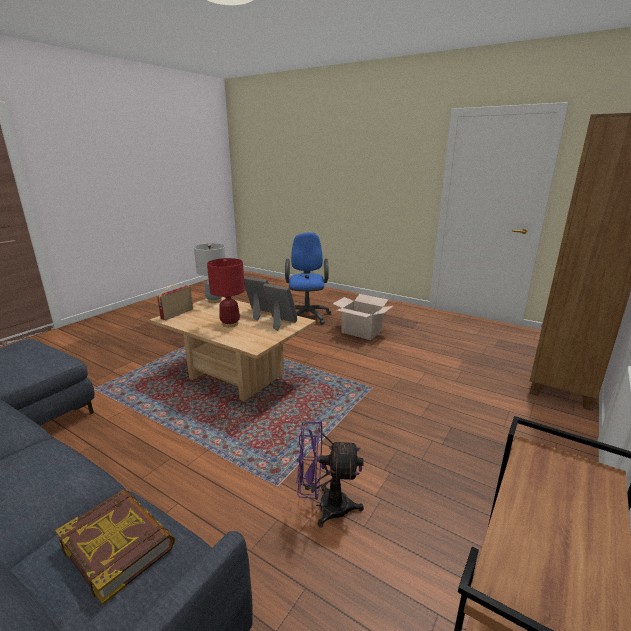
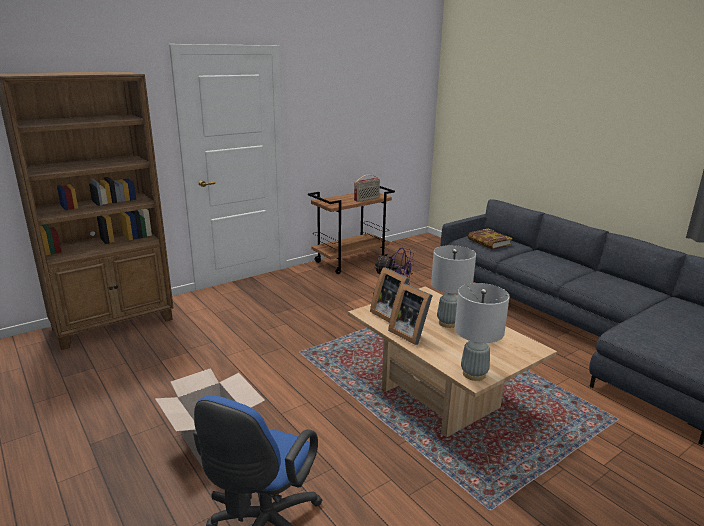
camera: 160 degrees left, 0 degrees up
(177, 314) = (523, 353): radio -> radio (367, 199)
(230, 324) = (448, 323): red table lamp -> grey table lamp

